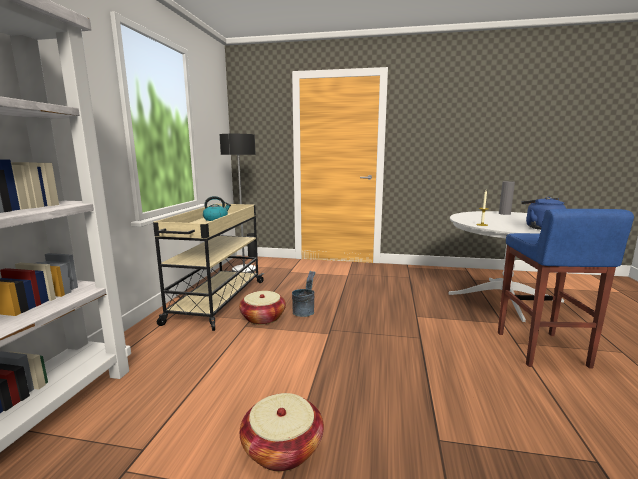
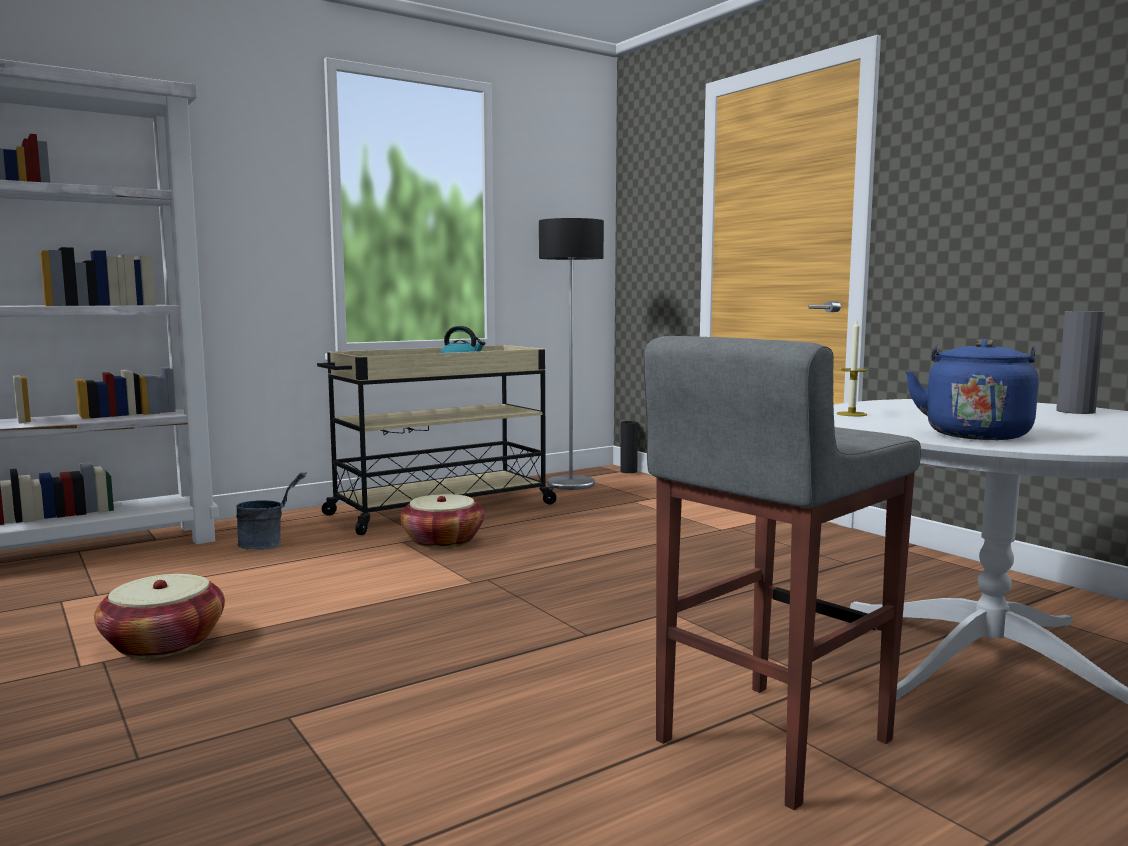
camera: 45 degrees right, 5 degrees down
(305, 311) = (514, 550): grey bucket -> grey bucket (268, 544)
(540, 349) = (769, 740): blue stool -> grey stool

